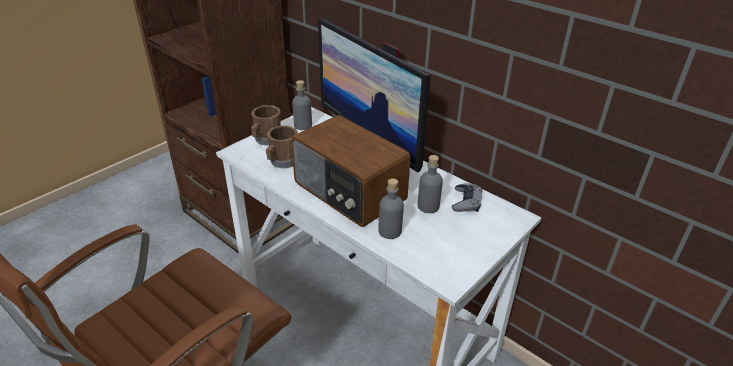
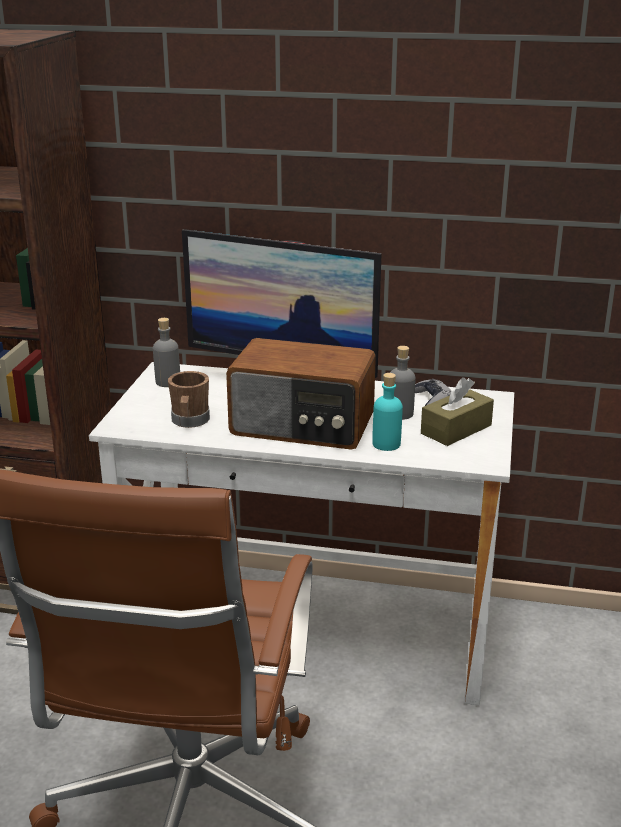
camera: 30 degrees left, 10 degrees down
(266, 140) = (140, 407): brown mug -> none
(390, 231) = (386, 444): grey bottle -> turquoise bottle
(456, 237) = (456, 429): none -> brown tissue box

